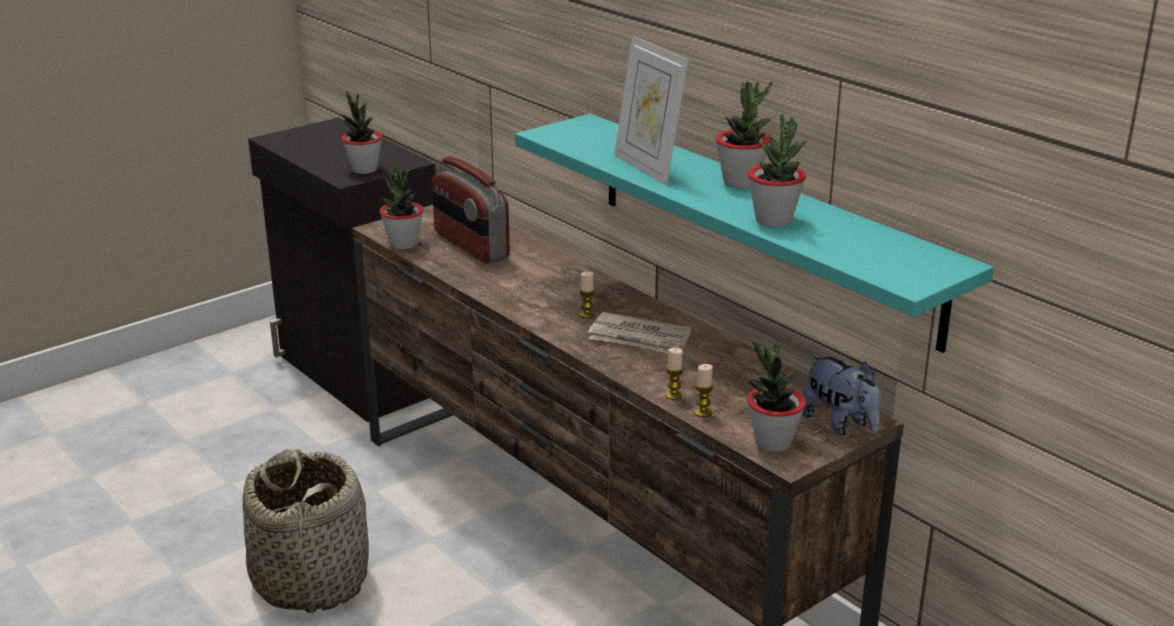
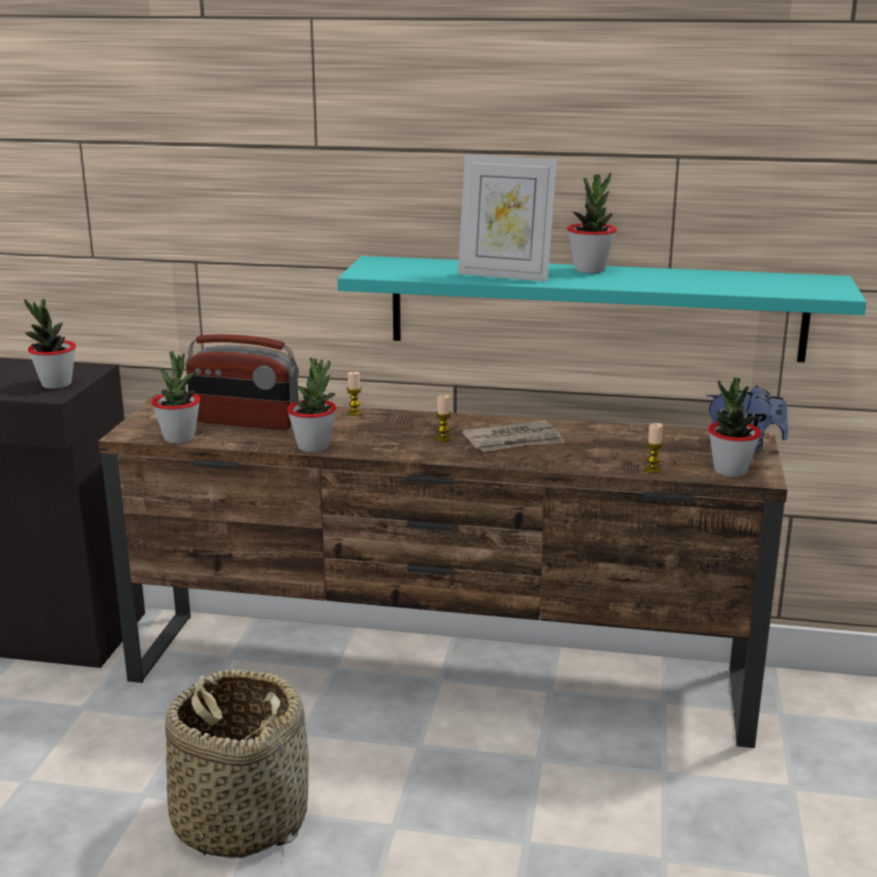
camera: 40 degrees left, 5 degrees down
(673, 395) = (612, 467): candle -> candle (354, 413)
(774, 220) = (671, 283): potted plant -> potted plant (313, 446)

